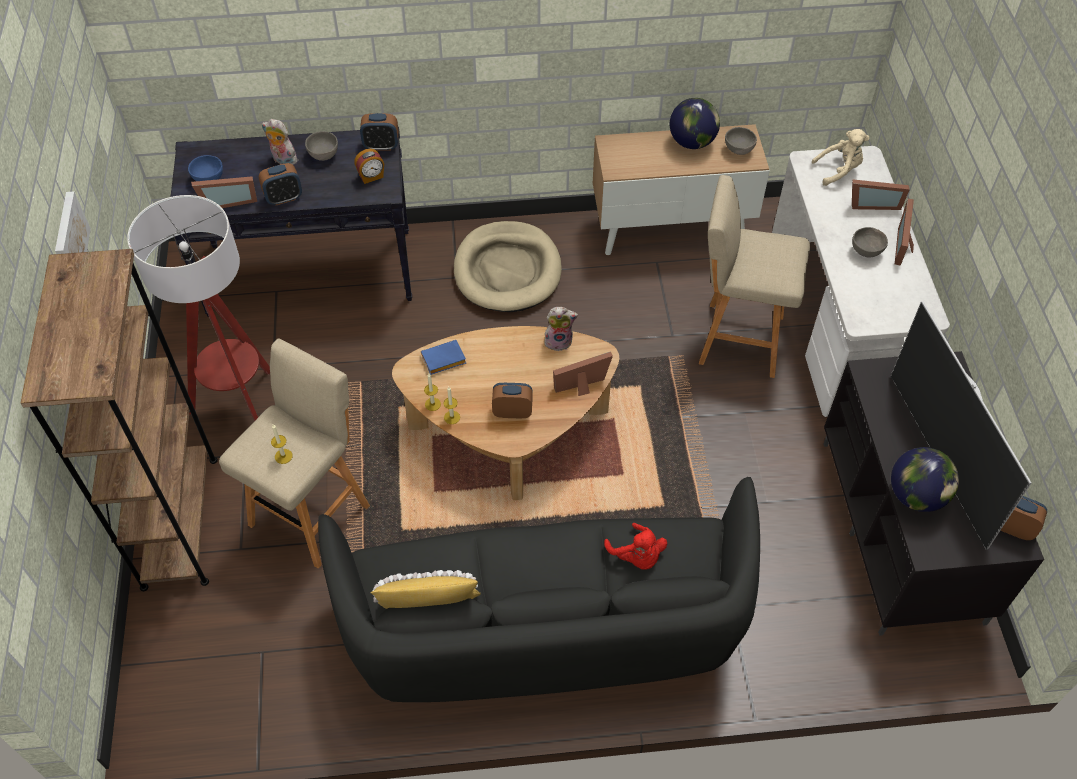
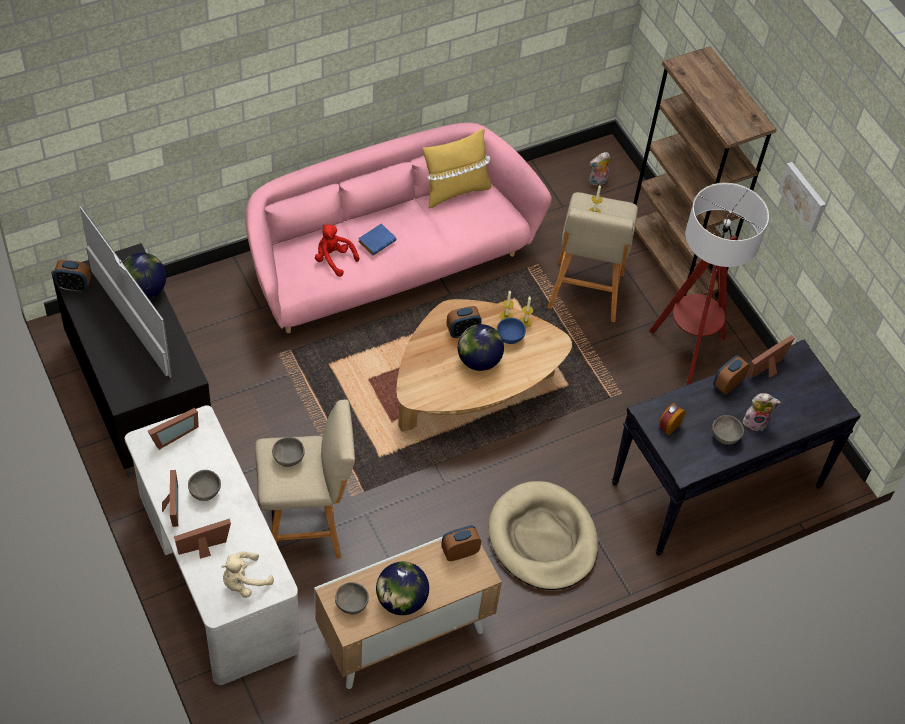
camera: 155 degrees right, 0 degrees up
(209, 179) = (801, 385): blue bowl -> blue bowl (509, 337)
(381, 146) = (681, 461): alarm clock -> alarm clock (459, 552)
(443, 361) = (536, 357): blue book -> blue book (377, 241)
(510, 373) = (478, 361): none -> globe
(545, 628) = (385, 263): black sofa -> pink sofa
(559, 341) = (451, 398): plush toy -> plush toy (597, 181)
(583, 387) = (416, 365): picture frame -> picture frame (172, 434)
(772, 264) = (288, 458): none -> grey bowl

